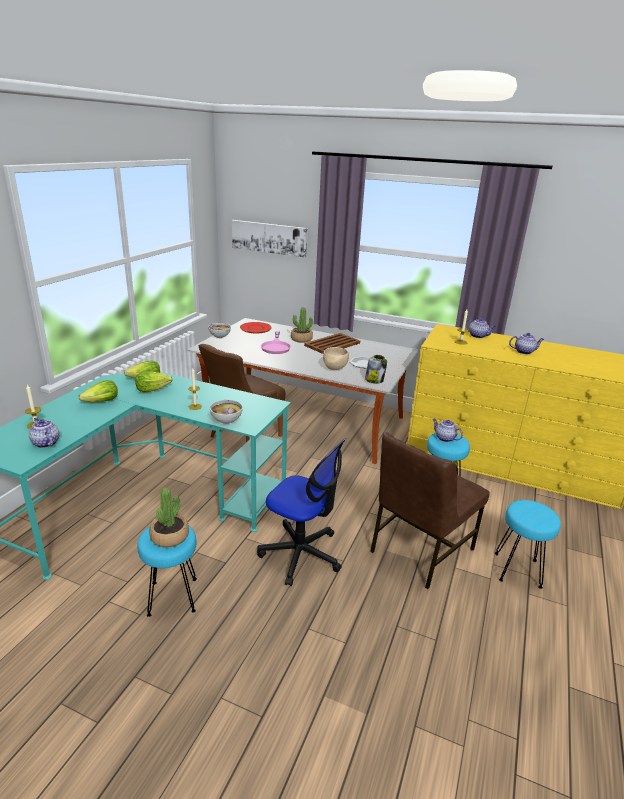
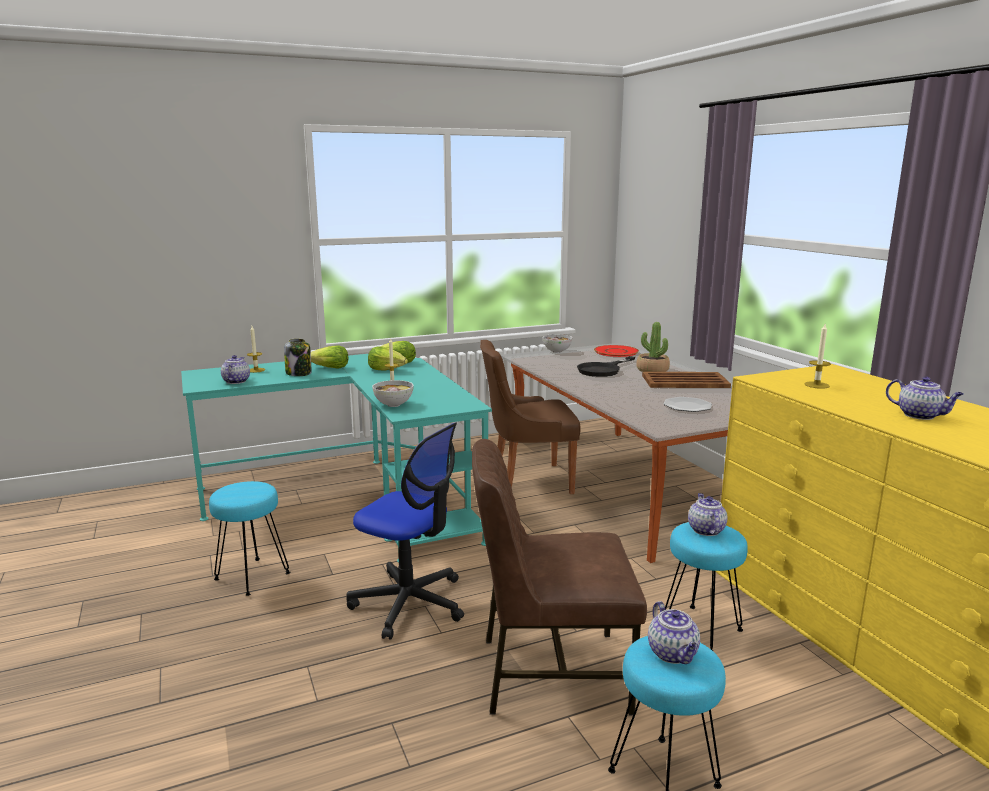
camera: 45 degrees right, 10 degrees down
(170, 536) = (244, 492): potted plant -> none
(269, 238) = (661, 232): picture -> none
(276, 346) = (603, 370): pink frying pan -> black frying pan
(301, 554) = (409, 603): office chair -> office chair turned 45 degrees counterclockwise
(335, 368) = (633, 401): beige bowl -> none
(374, 380) = (662, 423): jar -> jar (299, 373)
(478, 336) = (874, 385): teapot -> teapot (673, 654)

